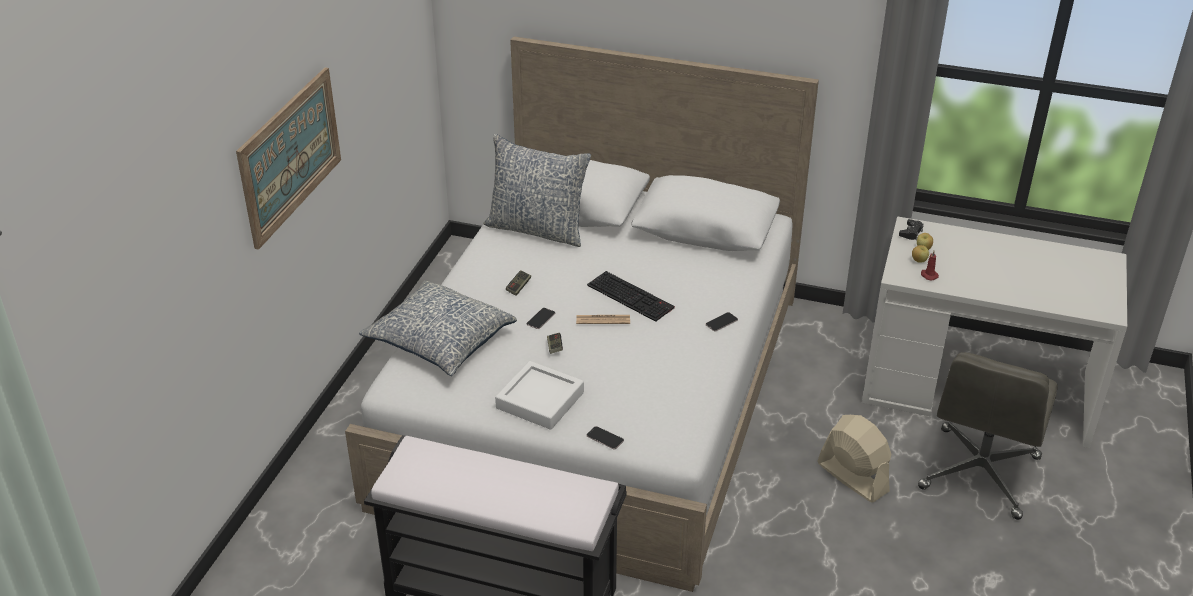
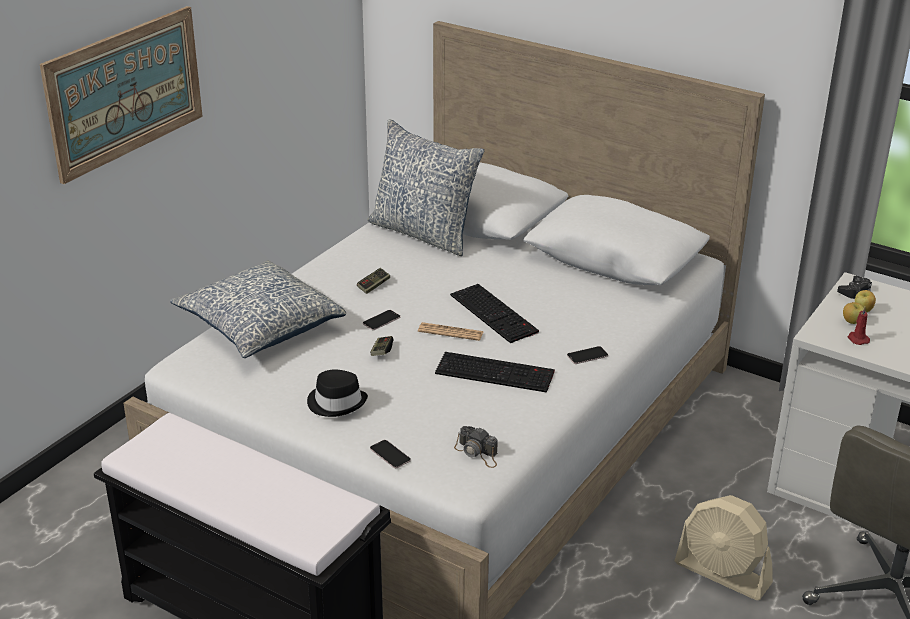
camera: 15 degrees right, 5 degrees down
(540, 400) = (337, 402): white tray -> black hat
(656, 350) = (496, 372): none -> keyboard
(673, 424) = (477, 453): none -> camera
(852, 477) = (723, 573): beige fan -> beige fan turned 150 degrees clockwise

